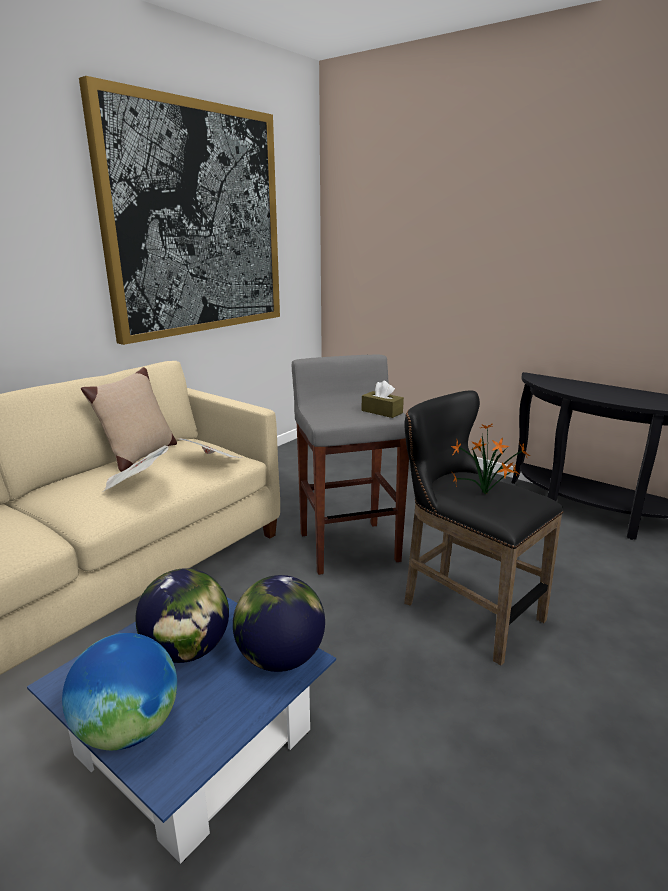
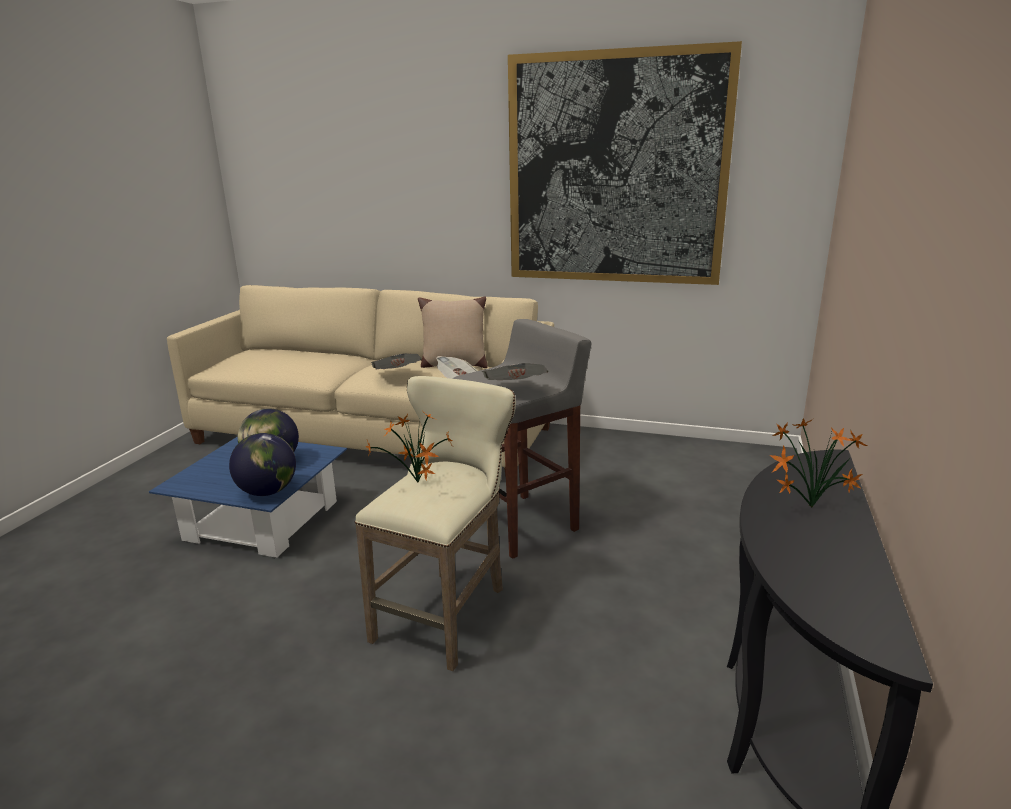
camera: 70 degrees right, 0 degrees up
(128, 729) = (207, 466): globe -> none
(382, 412) = (515, 390): brown tissue box -> newspaper
(464, 609) = (447, 611): black stool -> beige stool
(596, 390) = (808, 507): none -> potted plant

